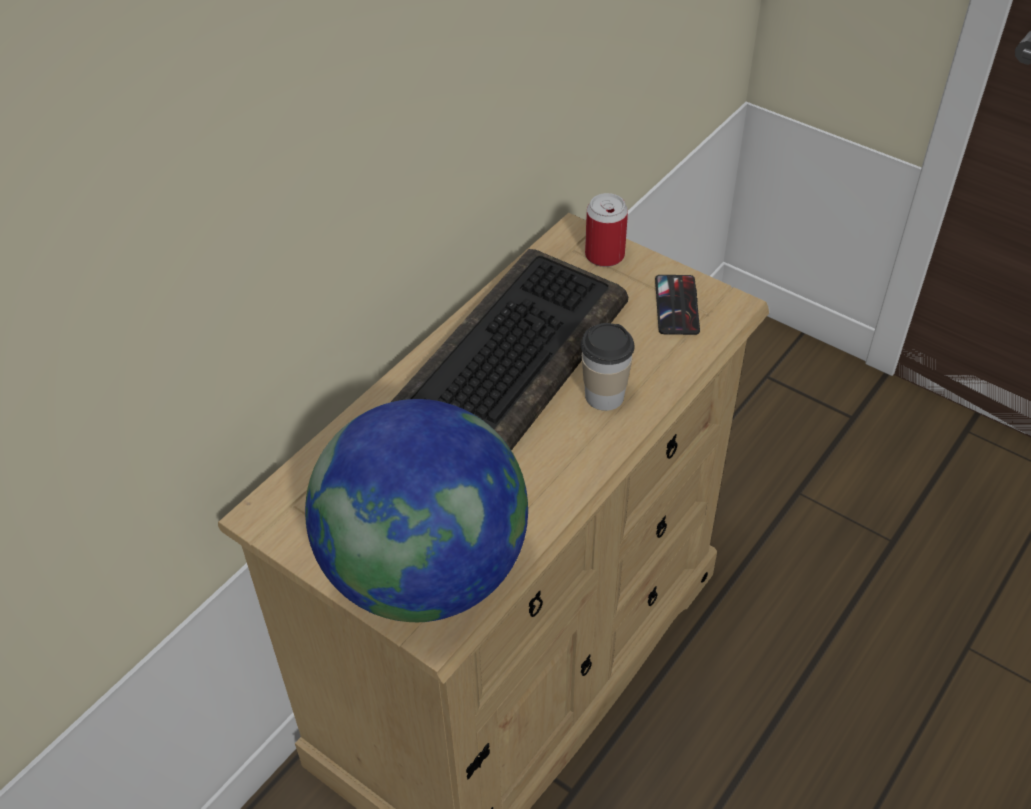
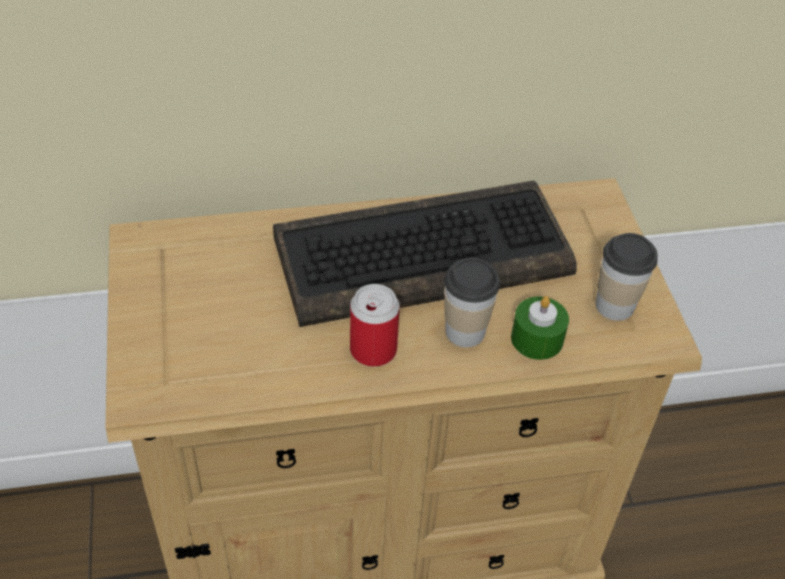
camera: 40 degrees right, 0 degrees up
(425, 573) = (182, 356): globe -> none
(604, 255) = (602, 228): can -> can (373, 350)
(656, 365) = (537, 339): none -> green candle
(677, 305) = (615, 305): phone -> cup

